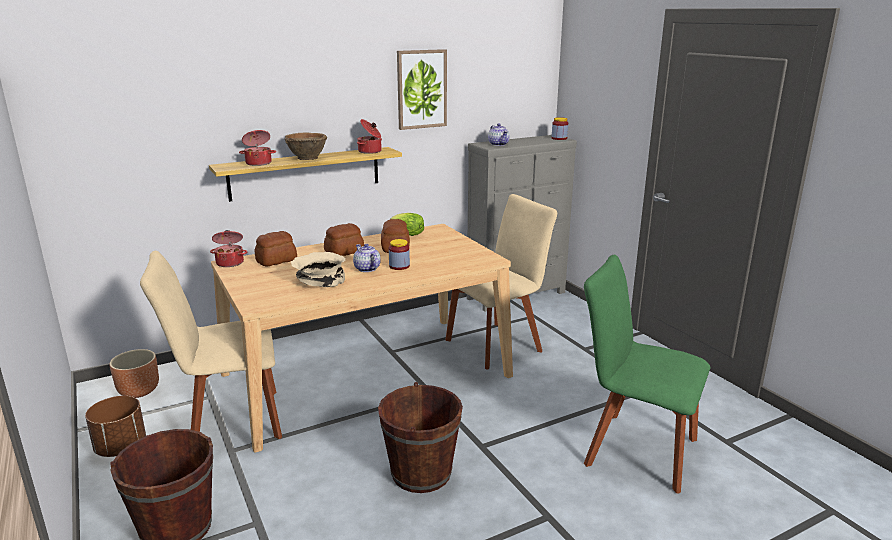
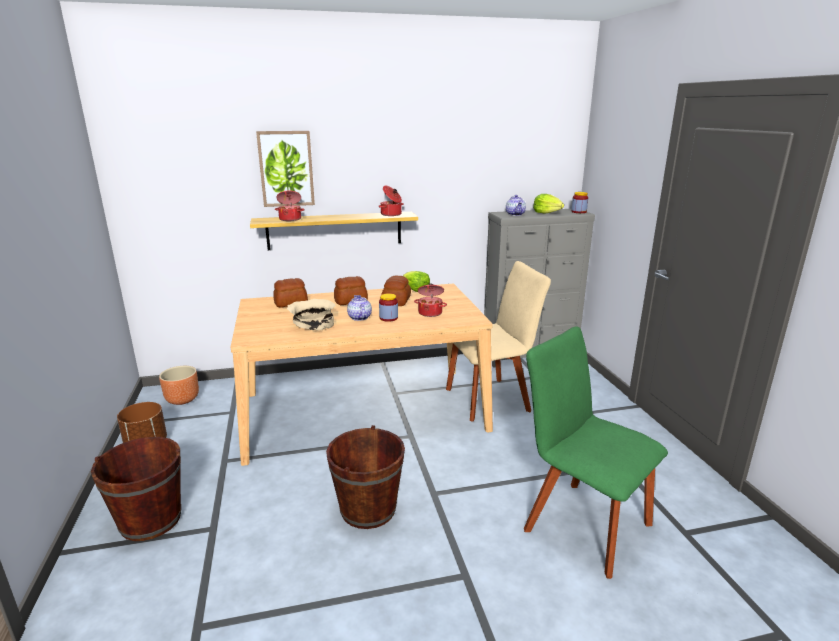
camera: 15 degrees right, 0 degrees up
(229, 422) = (235, 436): beige chair -> none
(230, 262) = (254, 301): cooking pot -> cooking pot (430, 313)
(307, 158) = (333, 217): brown bowl -> none
(421, 89) = (445, 161): picture -> picture (286, 169)
(528, 141) = (547, 213): none -> lettuce

